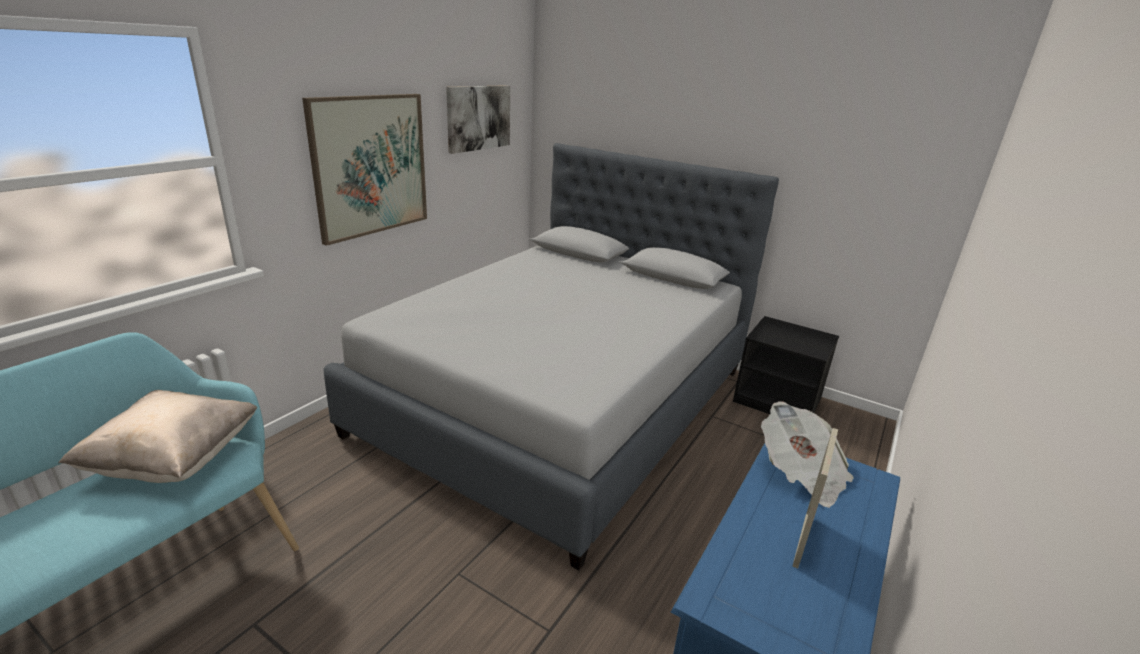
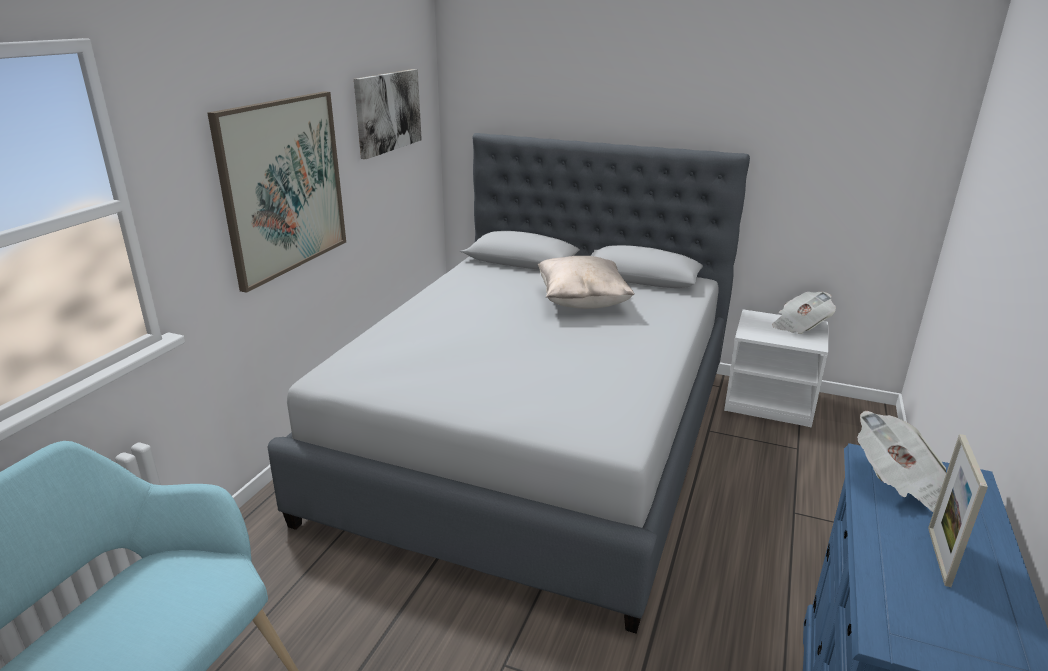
camera: 10 degrees left, 0 degrees up
(175, 460) = (153, 595): beige pillow -> beige pillow (582, 302)
(778, 400) = (770, 402): black nightstand -> white nightstand
(810, 336) = (800, 326): none -> newspaper

